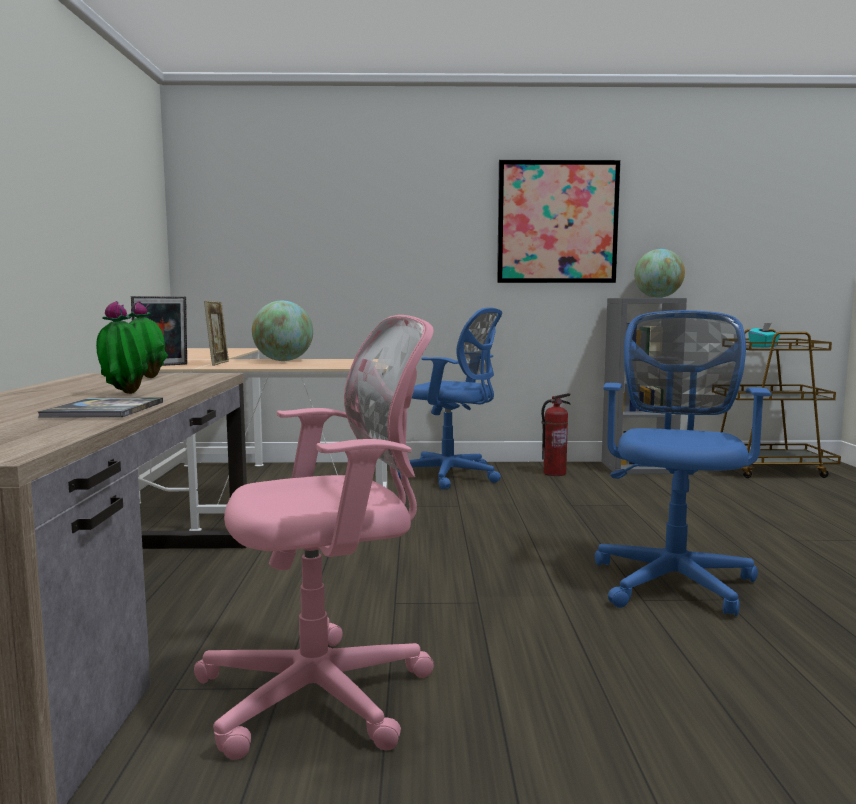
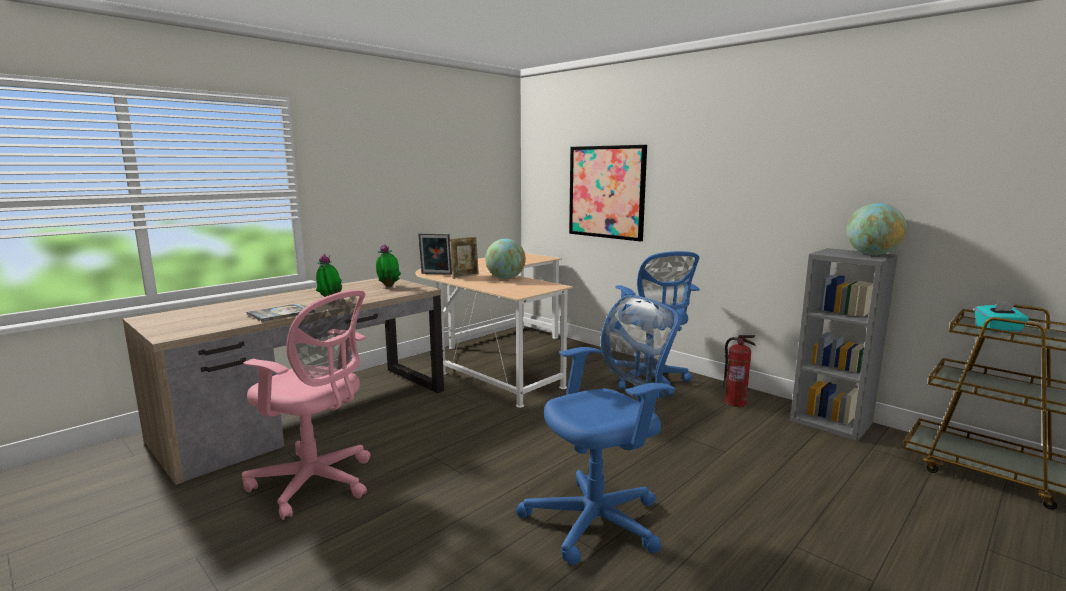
camera: 45 degrees right, 5 degrees up
(557, 222) = (782, 171): picture -> picture (606, 192)

